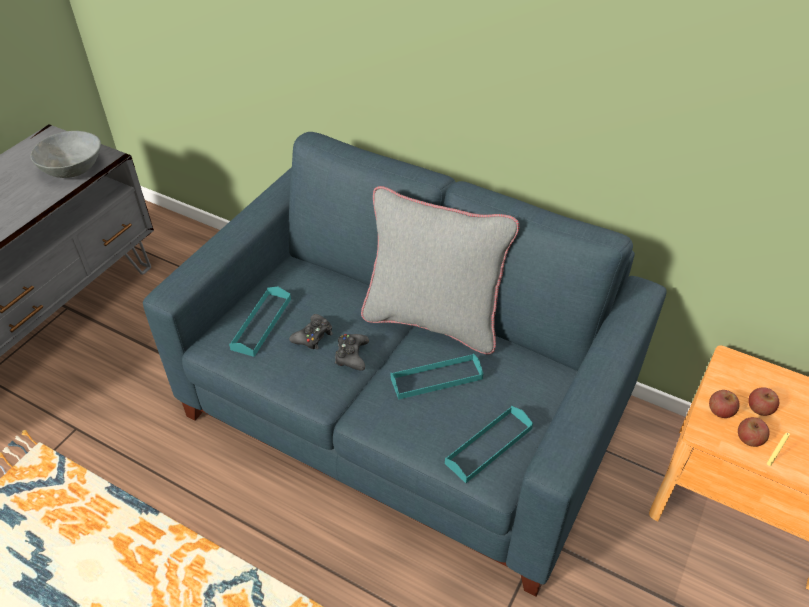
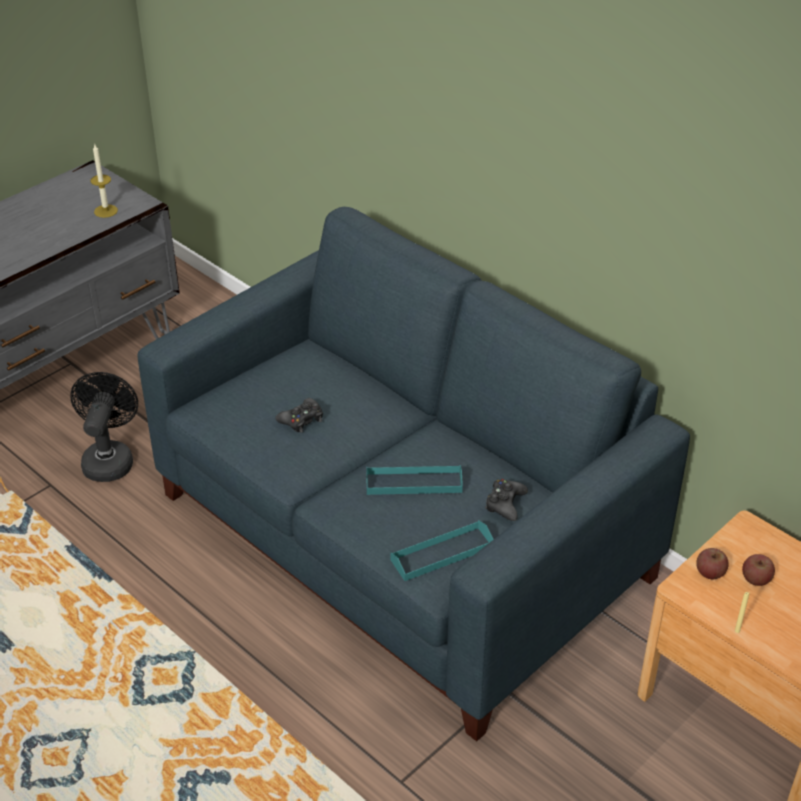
camera: 15 degrees right, 5 degrees down
(73, 169) = (106, 211): grey bowl -> candle
(125, 392) = (109, 459): none -> black fan
(261, 324) = (253, 399): turquoise tray -> none
(351, 355) = (335, 445): black game controller -> black game controller (505, 504)
(433, 321) = (434, 429): grey pillow -> none
(749, 439) = (728, 604): apple -> none

